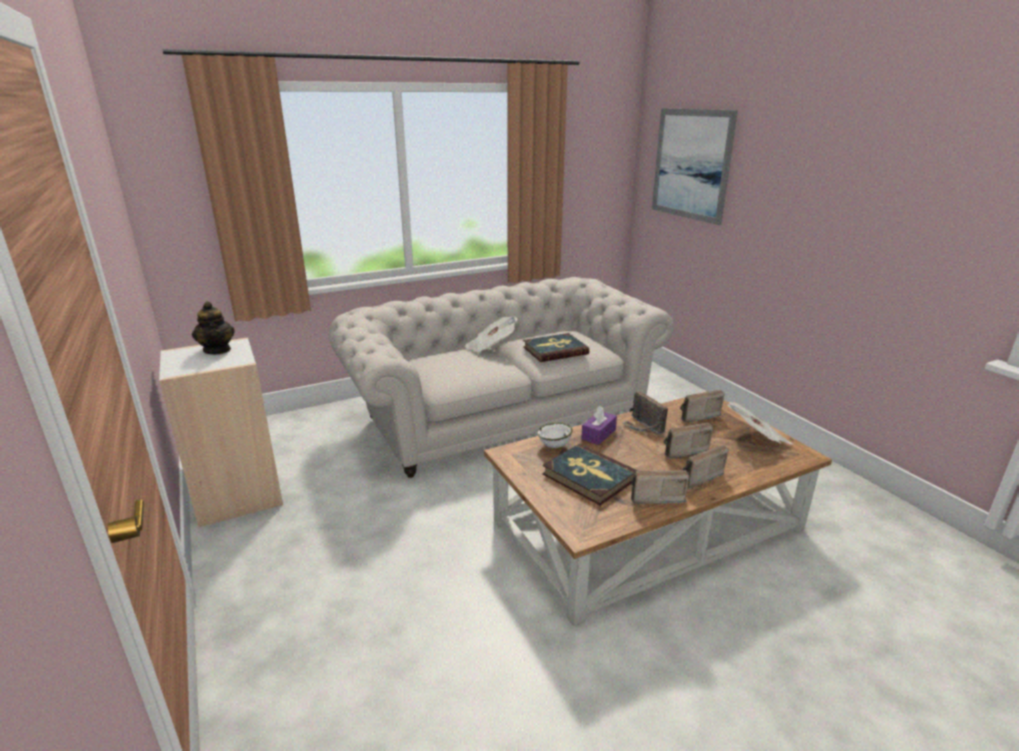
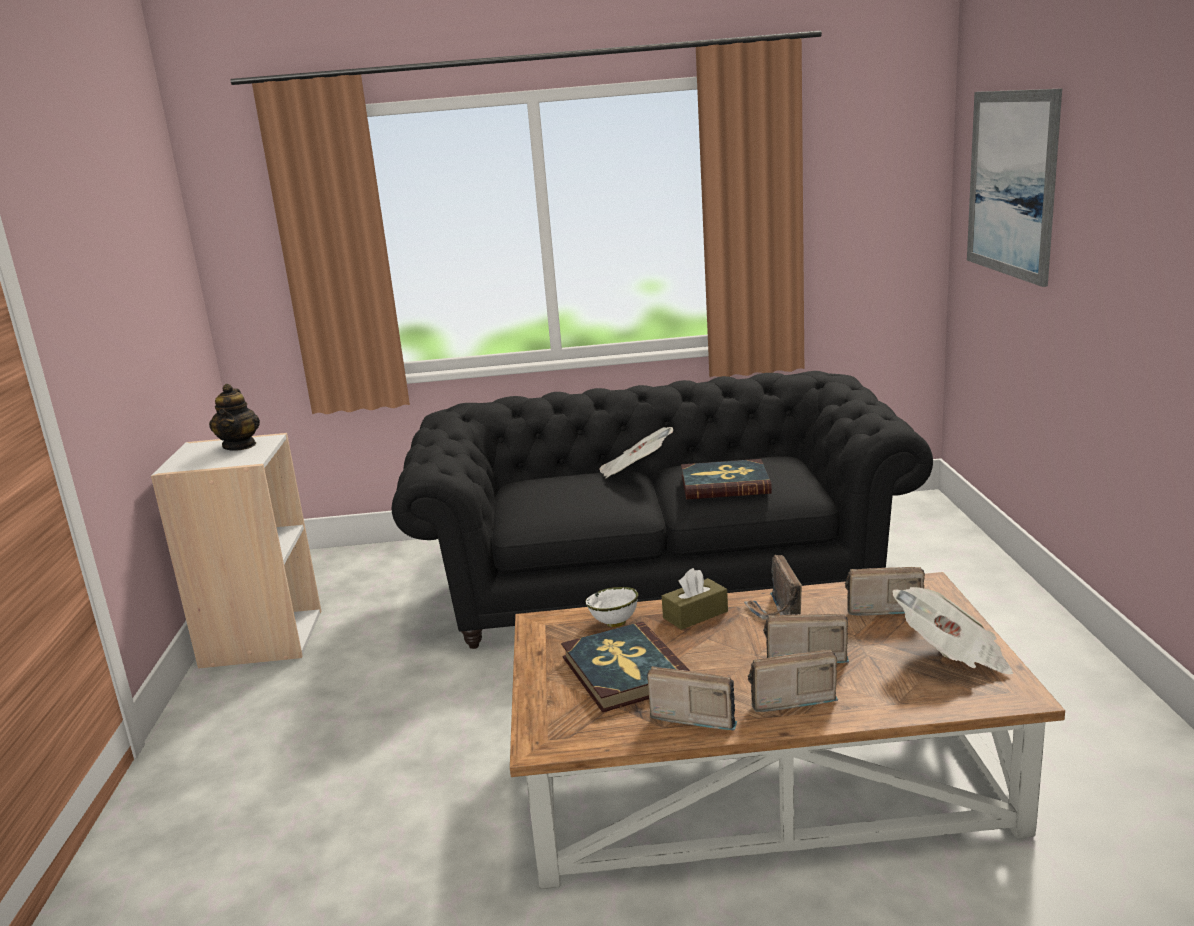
camera: 25 degrees right, 5 degrees down
(500, 413) = (659, 578): white sofa -> black sofa
(598, 434) = (695, 614): purple tissue box -> brown tissue box

